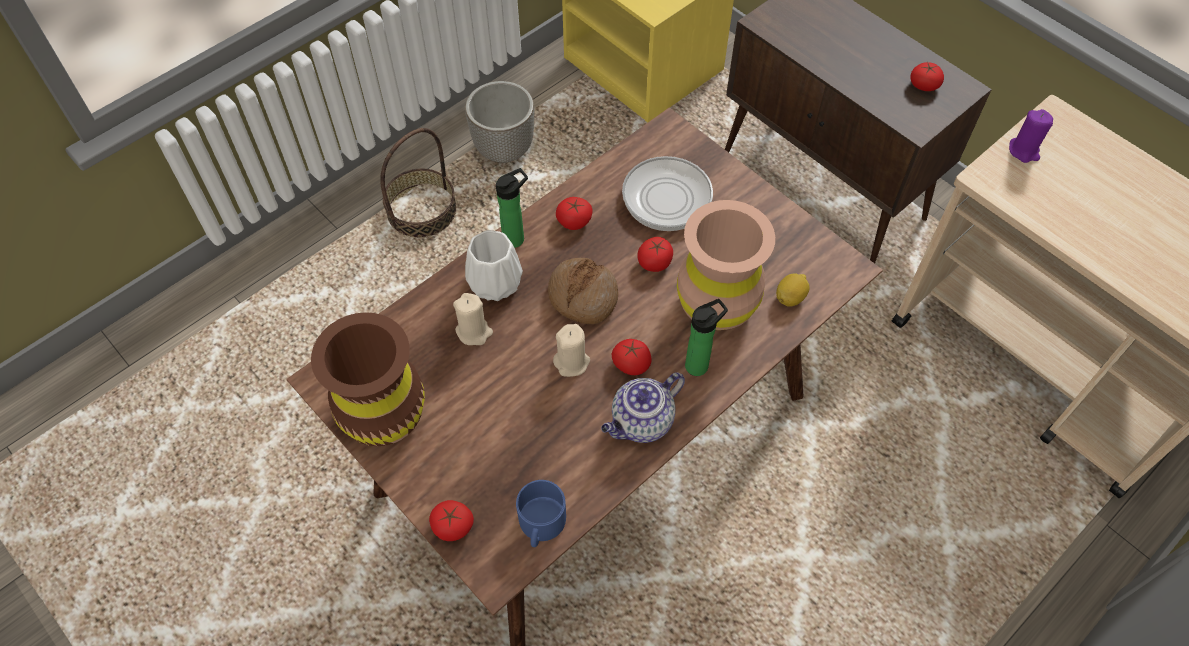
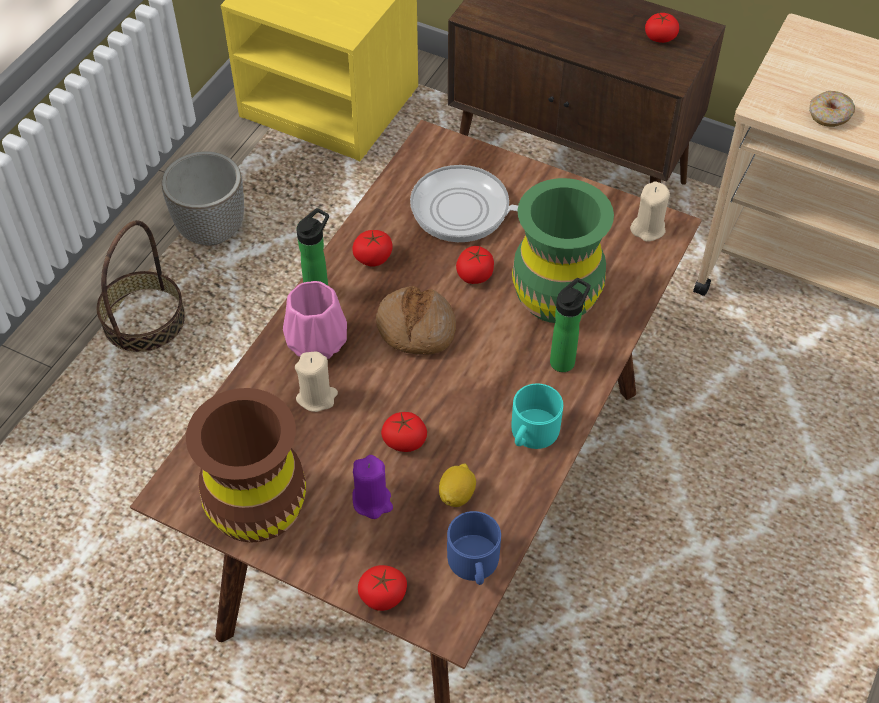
camera: 20 degrees left, 5 degrees down
(493, 282) = (315, 342): white vase -> pink vase
(572, 362) = (434, 396): beige candle -> beige candle (648, 228)
(631, 363) = (495, 379): tomato -> tomato (404, 440)
(641, 423) = (532, 433): teapot -> turquoise mug
(716, 305) = (556, 298): brown vase -> green vase
(790, 297) = (625, 270): lemon -> lemon (457, 494)
(1024, 151) = (787, 71): purple candle -> purple candle (372, 501)
(1047, 204) = (829, 115): none -> donut

